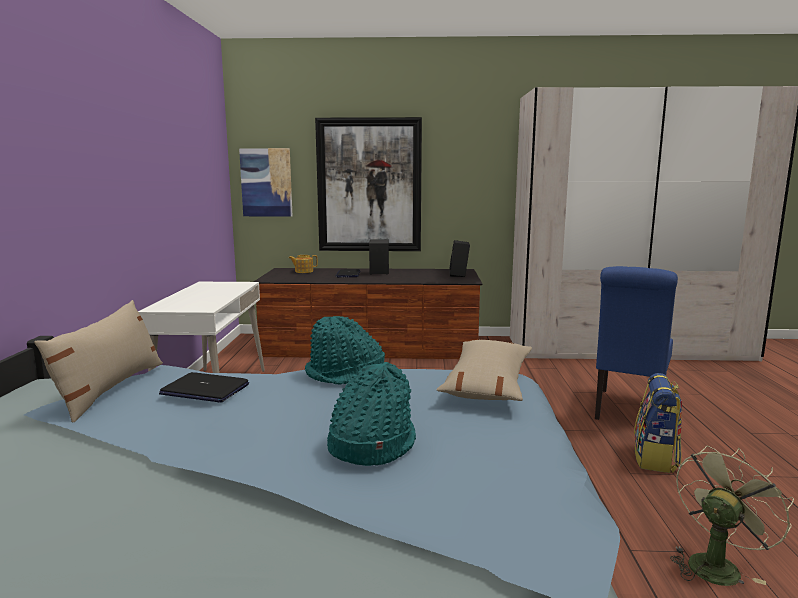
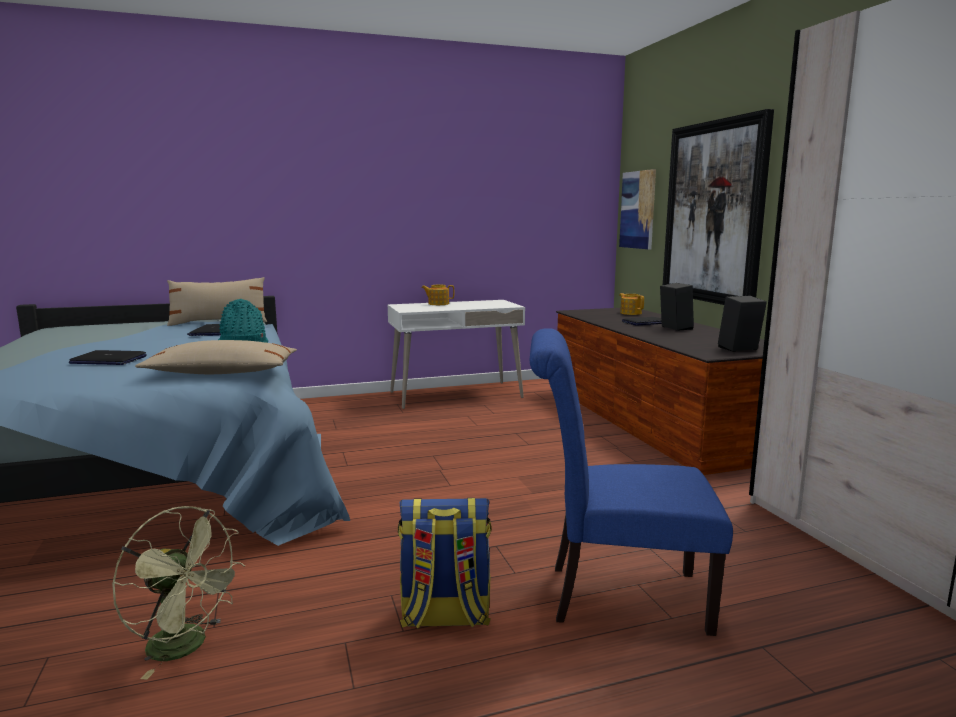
camera: 70 degrees right, 0 degrees up
(181, 298) = (438, 304): none -> teapot
(370, 444) = (108, 360): turquoise hat -> laptop

